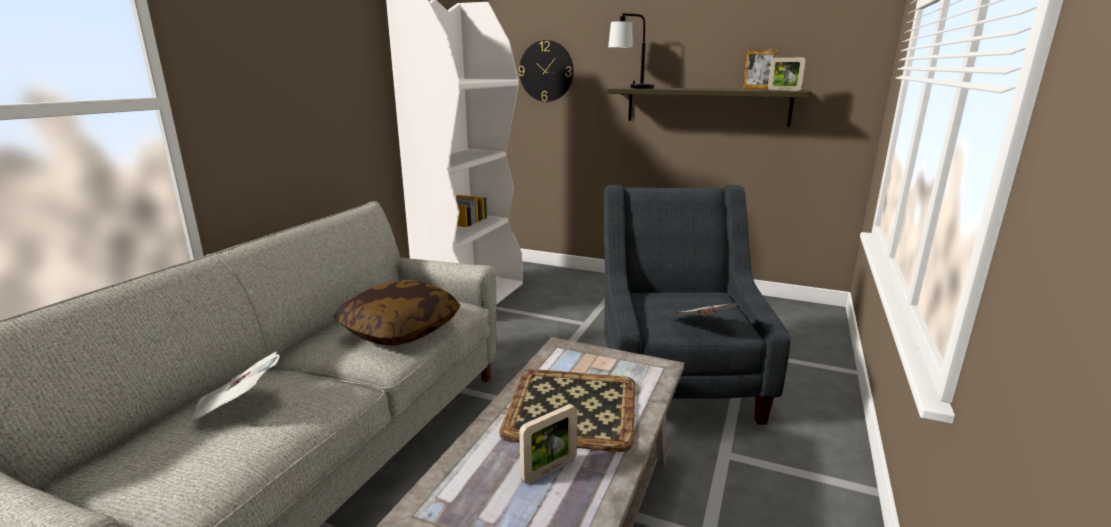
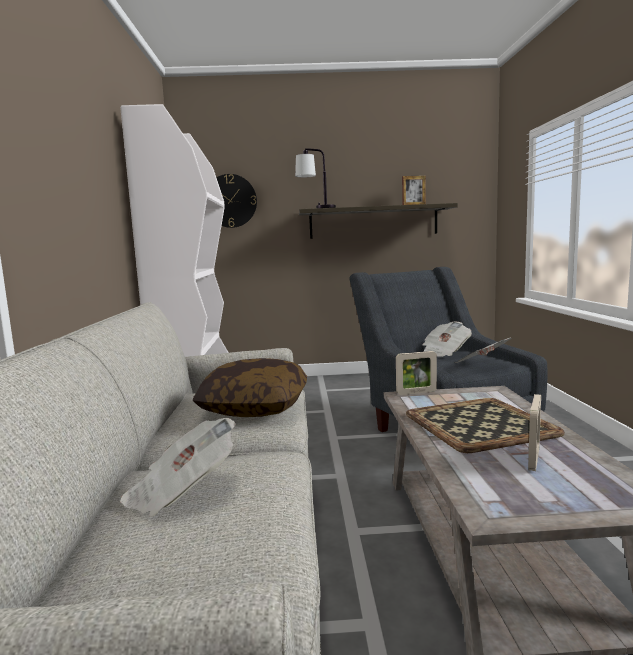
camera: 25 degrees left, 10 degrees down
(690, 296) = (444, 353): none -> newspaper
(784, 90) = (437, 203): picture frame -> picture frame (416, 392)

